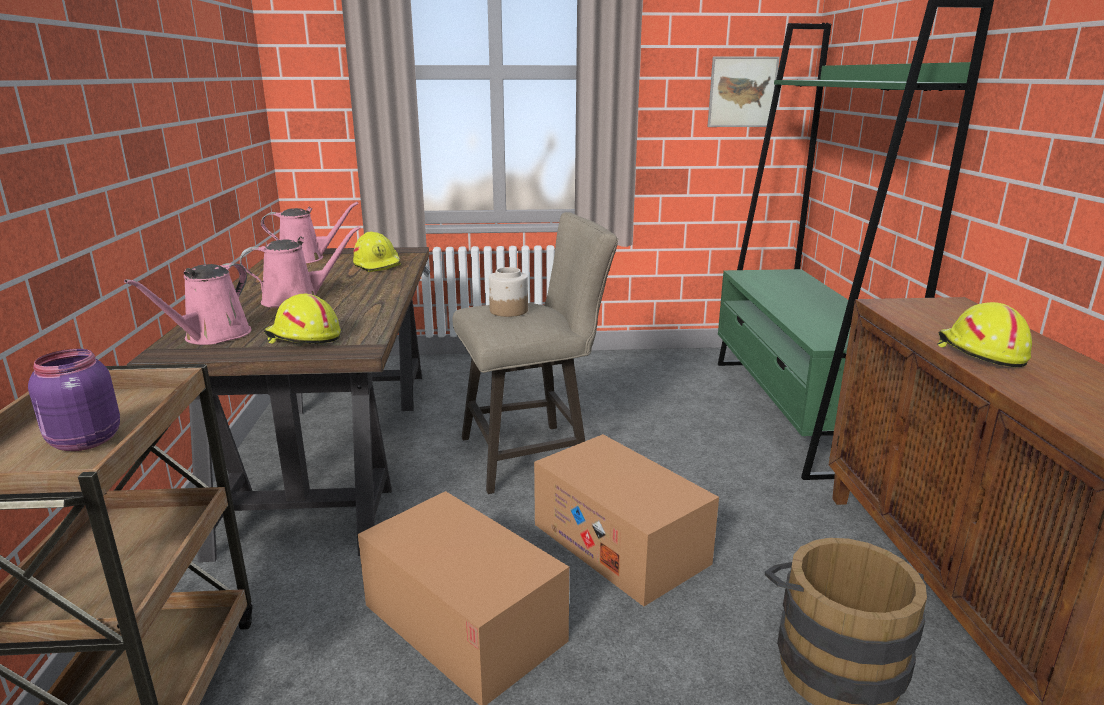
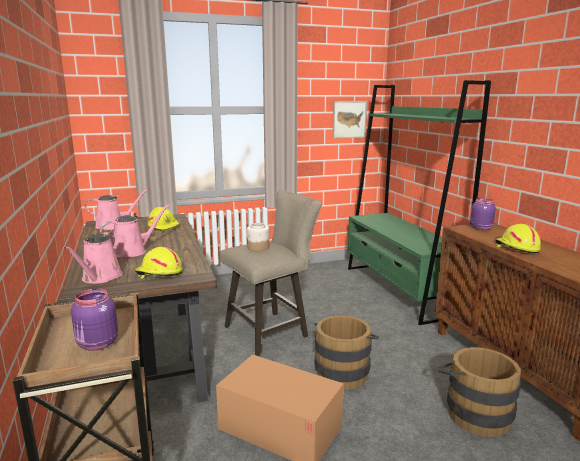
camera: 15 degrees left, 5 degrees down
(620, 543) = (343, 371): cardboard box -> brown bucket
(933, 307) = (481, 228): none -> purple jar

